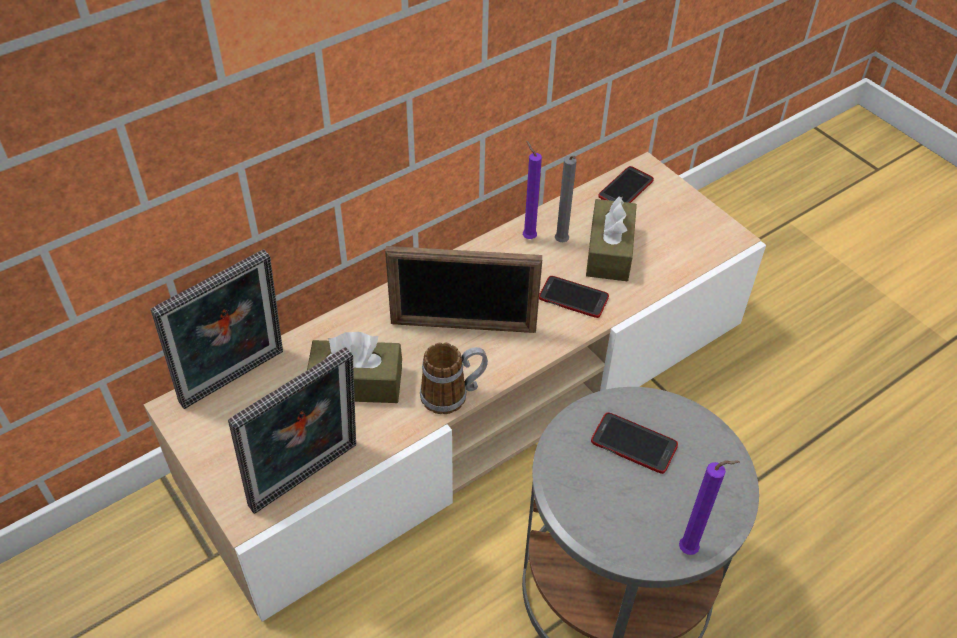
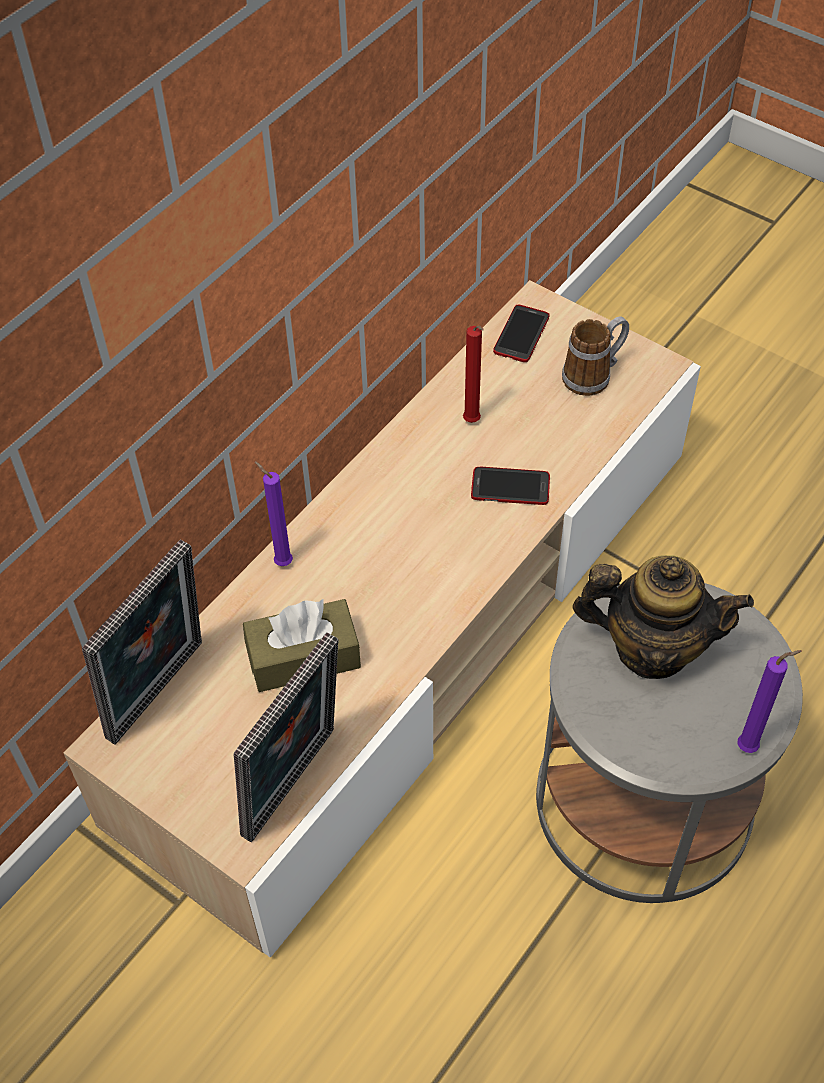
camera: 15 degrees left, 5 degrees up
(453, 394) = (419, 640): mug -> mug (594, 375)
(463, 326) = (399, 556): picture frame -> none
(527, 237) = (430, 425): purple candle -> purple candle (281, 561)
(561, 243) = (473, 423): grey candle -> red candle
(609, 251) = (530, 419): brown tissue box -> none
(634, 444) = (652, 647): phone -> teapot

